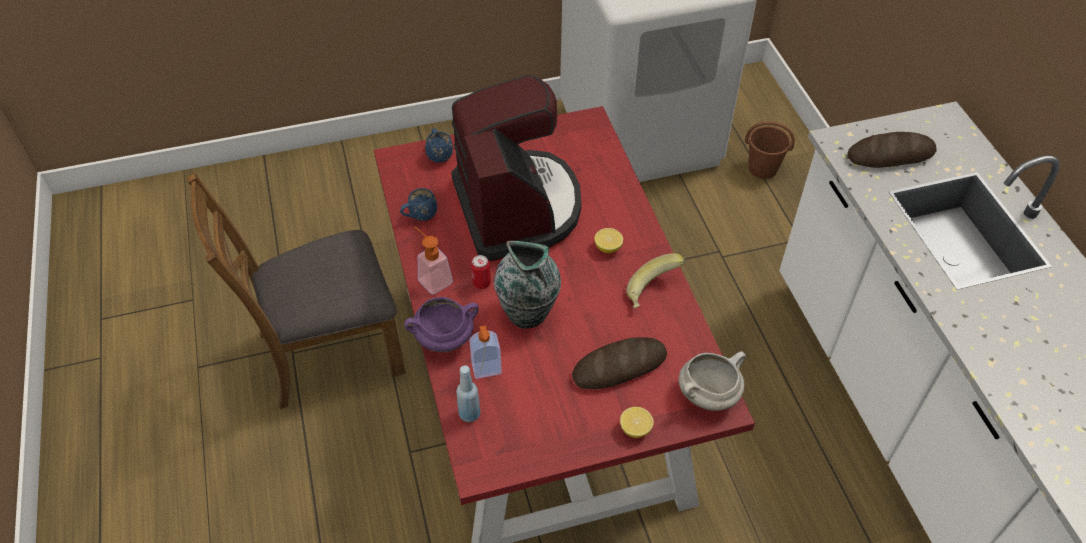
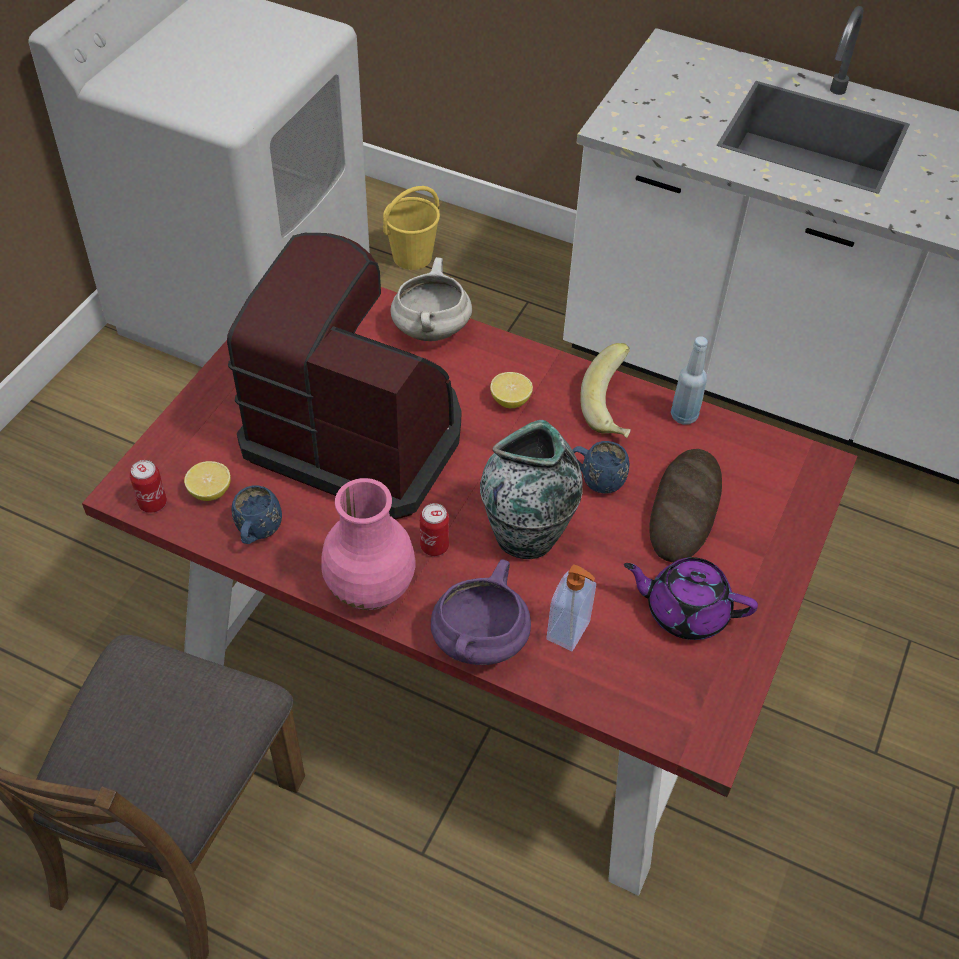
camera: 50 degrees left, 0 degrees up
(398, 171) = (153, 503): none -> can
(432, 278) = (371, 589): soap dispenser -> pink vase
(438, 154) = (179, 445): blue mug -> blue mug (596, 480)
(469, 414) = (617, 693): blue bottle -> blue bottle (683, 416)
(551, 409) = (685, 611): none -> purple teapot
(635, 429) = (779, 555): lemon -> lemon (210, 492)
(708, 394) = (789, 464): white cooking pot -> white cooking pot (430, 329)
(763, 168) = (413, 256): brown bucket -> yellow bucket
(890, 155) = (673, 111): bread -> none

